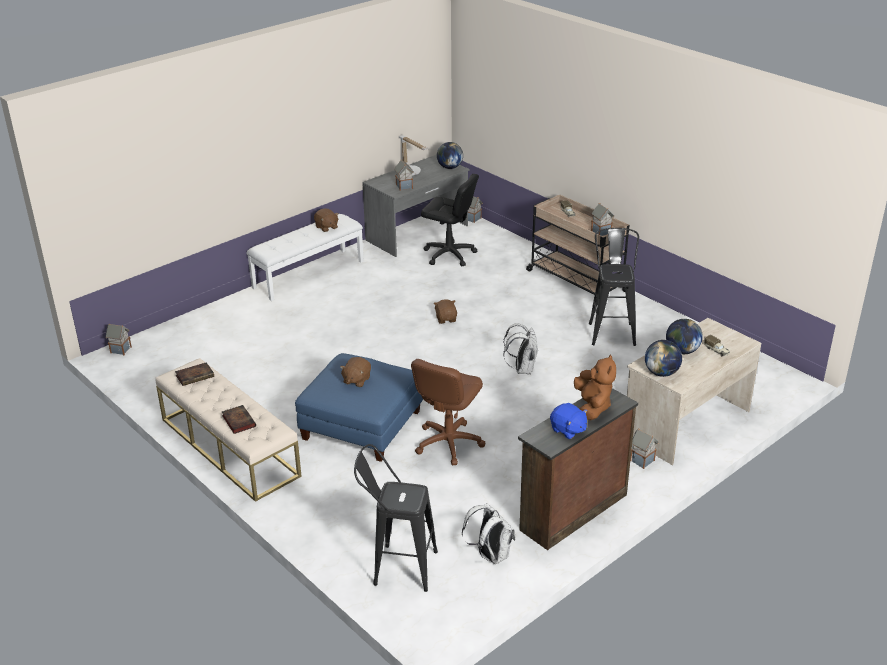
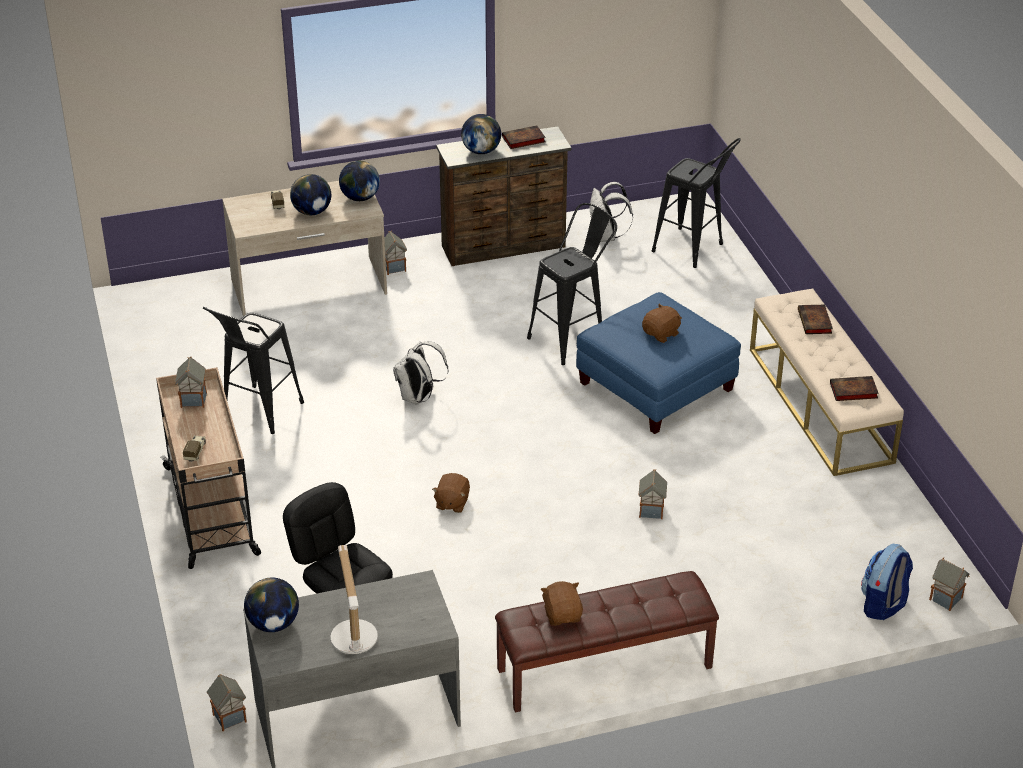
camera: 155 degrees left, 5 degrees up
(160, 337) = (883, 605): none -> backpack
(308, 274) = (604, 669): white bench -> brown bench
(404, 186) = (395, 595): toy house -> toy house (651, 511)
(448, 443) = (573, 339): brown office chair -> black stool
(568, 430) = (522, 140): blue plush toy -> book
(592, 407) = (481, 151): brown plush toy -> globe

